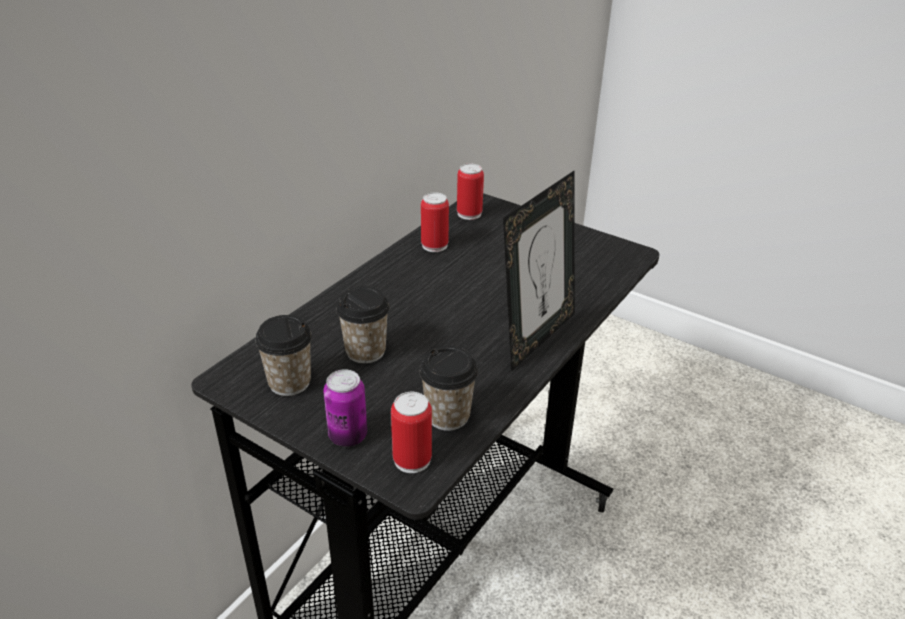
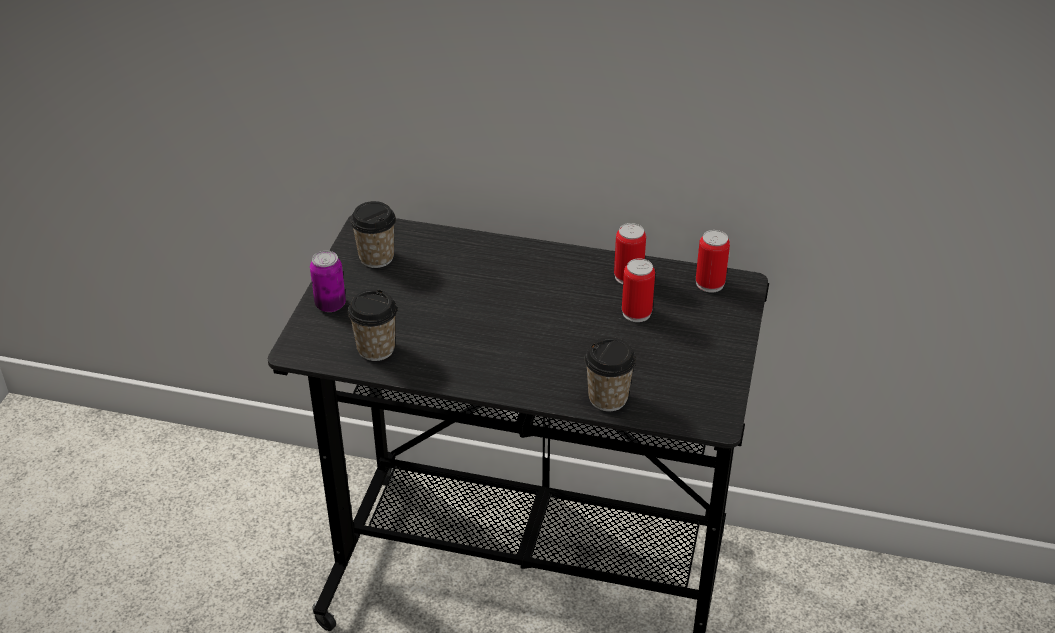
camera: 70 degrees right, 5 degrees up
(365, 351) = (435, 283): cup -> cup (608, 398)
(412, 459) = (319, 343): can -> can (636, 313)
(536, 337) = (510, 377): picture frame -> none

